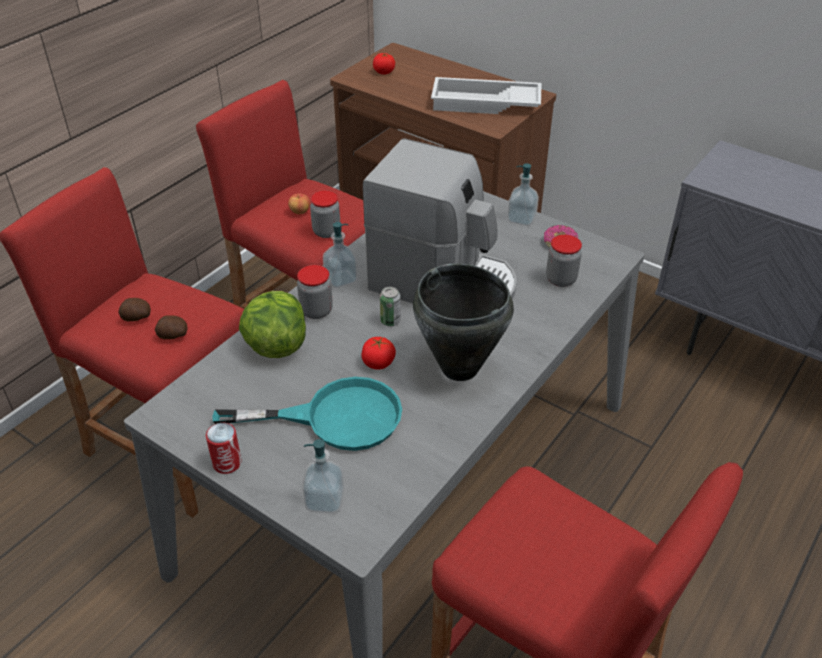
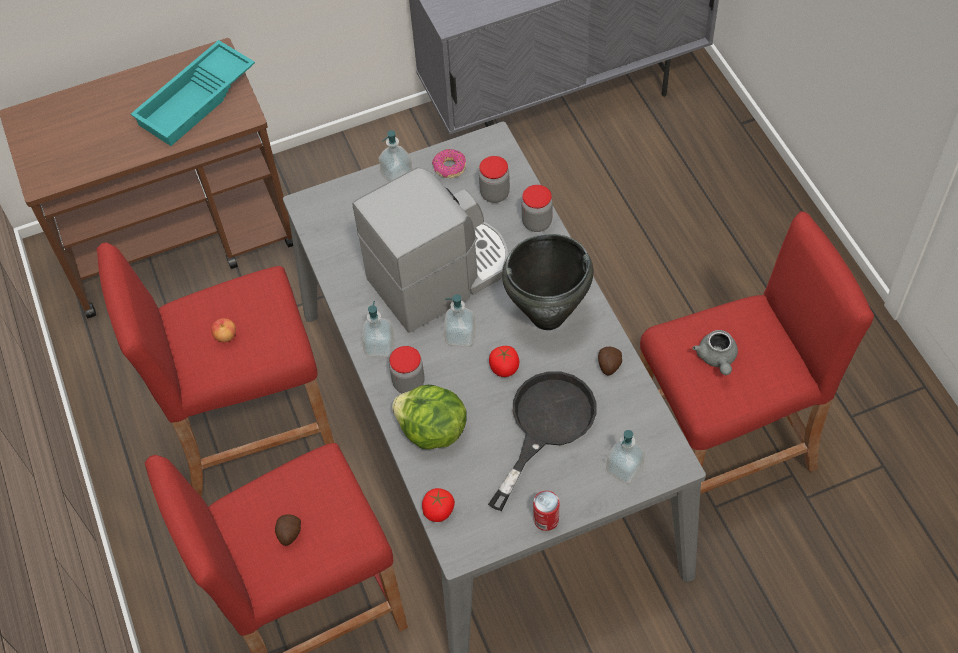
camera: 55 degrees left, 15 degrees up
(173, 336) = (338, 512): potato -> potato (609, 366)
(326, 232) = (276, 328): jar -> jar (537, 222)
(335, 418) = (545, 425): turquoise frying pan -> black frying pan
(384, 72) = (57, 149): tomato -> tomato (438, 511)
(390, 321) = (460, 335): can -> soap dispenser
(484, 104) = (197, 101): white tray -> turquoise tray
(536, 537) = (717, 359): none -> grey teapot

